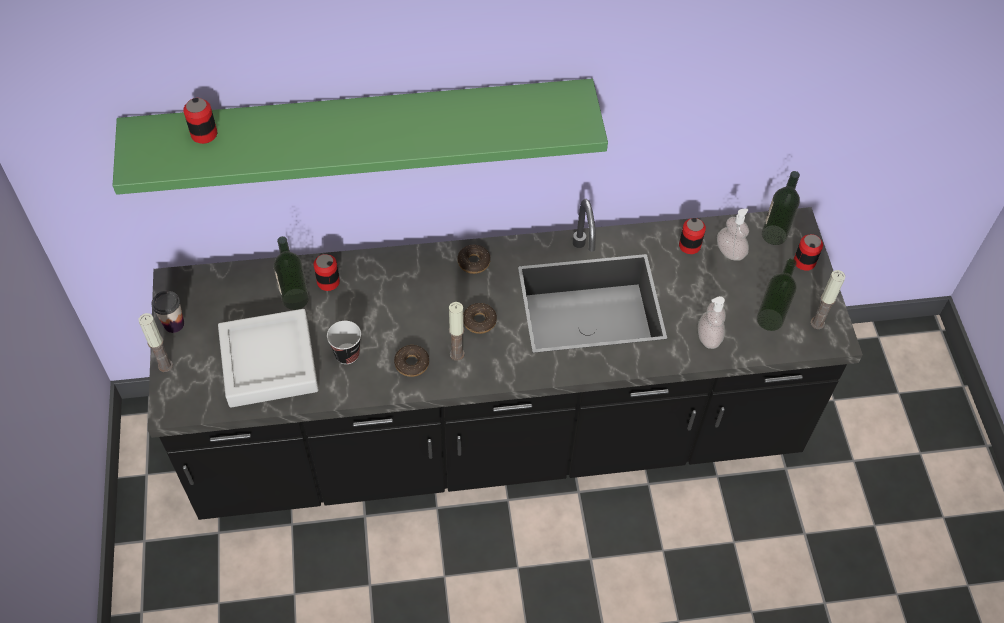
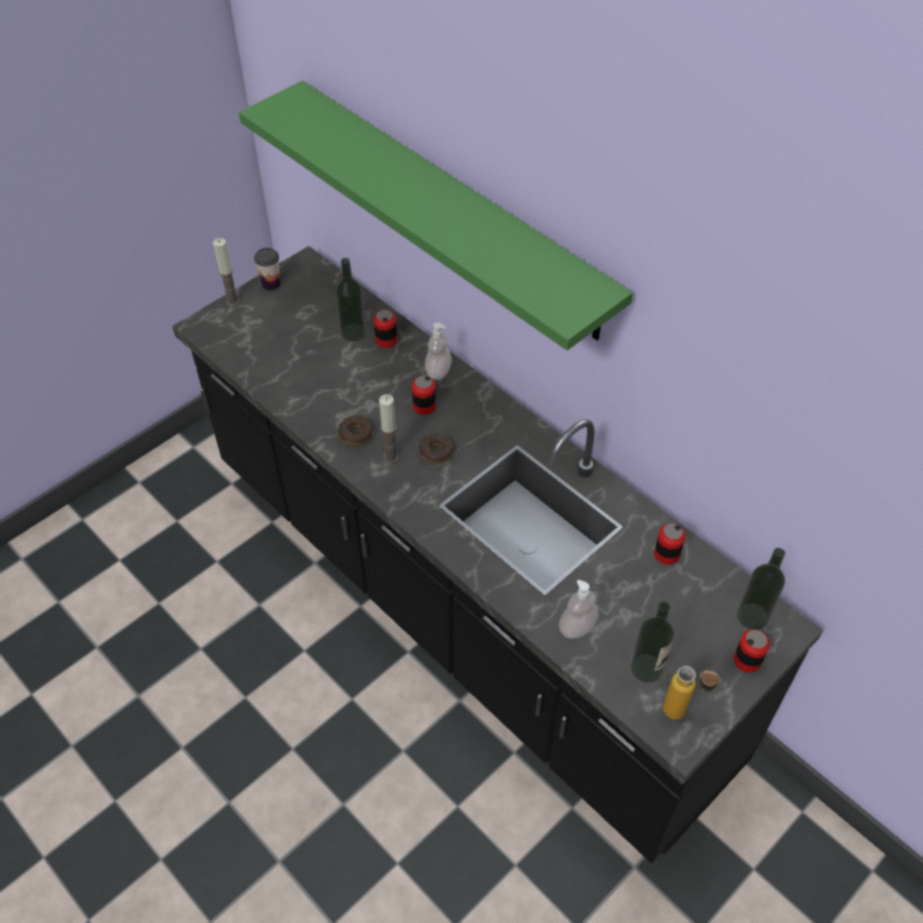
camera: 55 degrees right, 5 degrees down
(204, 134) = (328, 124): can -> can (424, 406)
(269, 363) = (283, 353): grey tray -> none
(347, 354) = (330, 391): cup -> none
(473, 262) = (492, 414): donut -> none
(730, 252) = (693, 590): soap dispenser -> soap dispenser (438, 371)
(817, 323) = (683, 713): candle -> bottle

